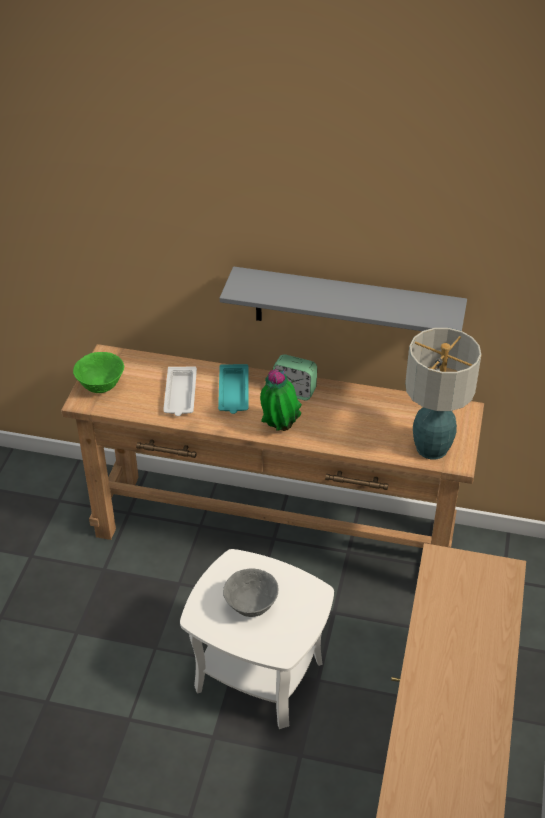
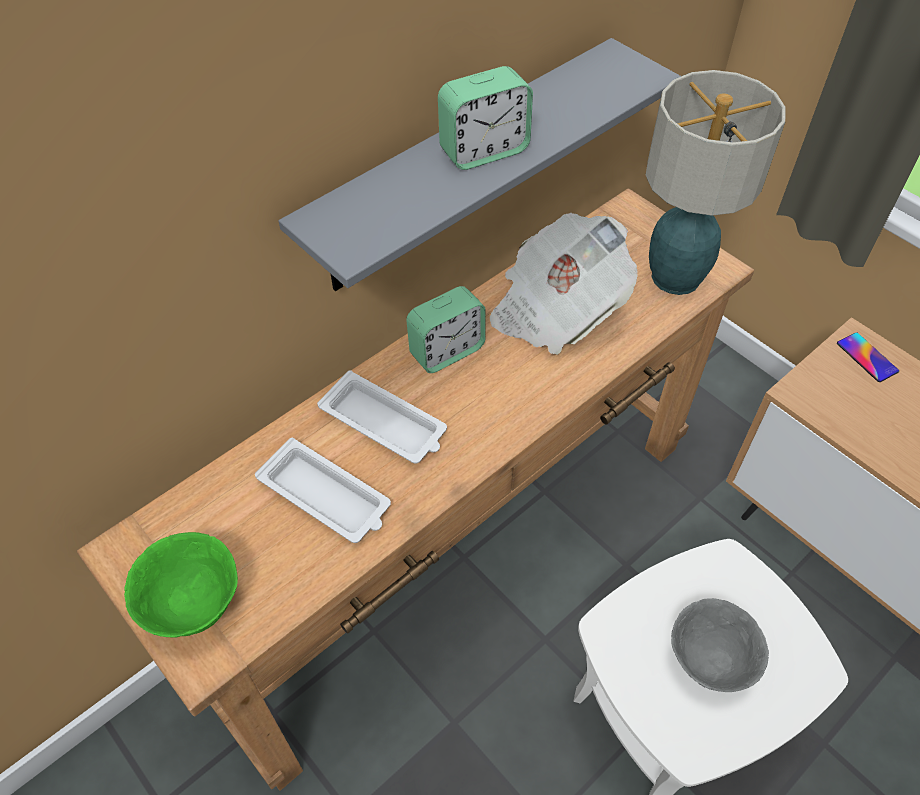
camera: 55 degrees left, 10 degrees up
(233, 393) = (385, 424): turquoise tray -> white tray
(279, 427) = (508, 411): potted plant -> none
(332, 296) = (484, 151): none -> alarm clock
(361, 414) = (556, 308): none -> newspaper
(498, 578) = (867, 357): none -> phone

